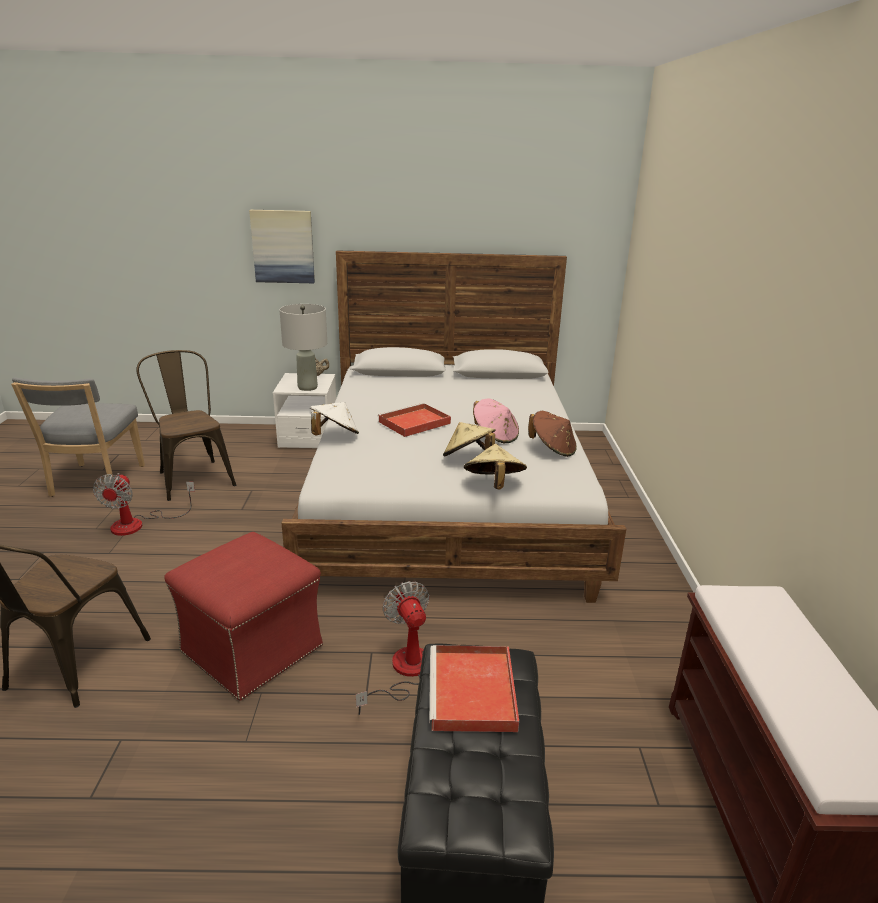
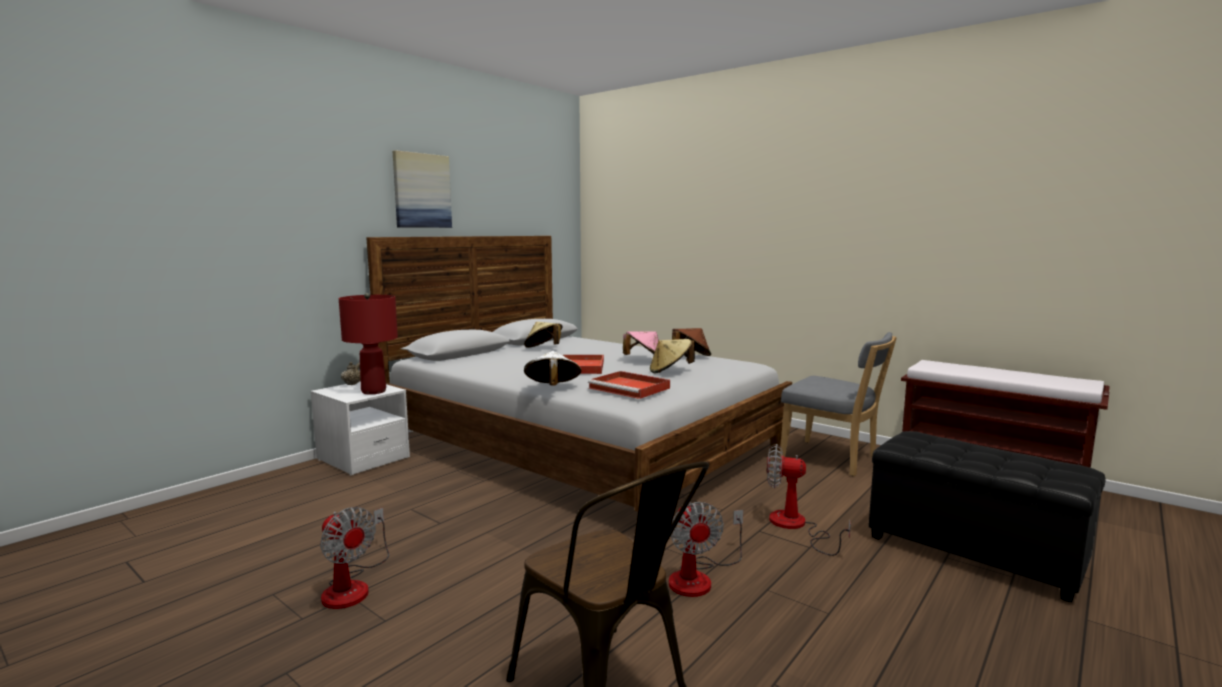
camera: 50 degrees left, 15 degrees down
(95, 483) = (171, 594): grey chair -> grey chair (833, 459)
(193, 476) = (309, 529): brown chair -> none
(253, 649) = (699, 577): red ottoman -> fan
(283, 246) = (303, 235): picture -> picture (422, 191)
(307, 387) = (373, 391): grey table lamp -> red table lamp
(473, 693) = (947, 448): red tray -> red tray (630, 388)
(493, 485) = (722, 374): beige hat -> beige hat (543, 348)

